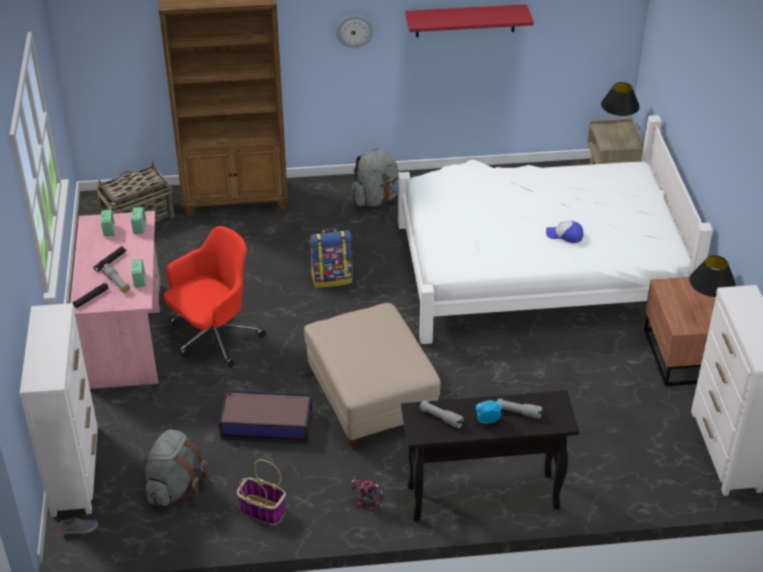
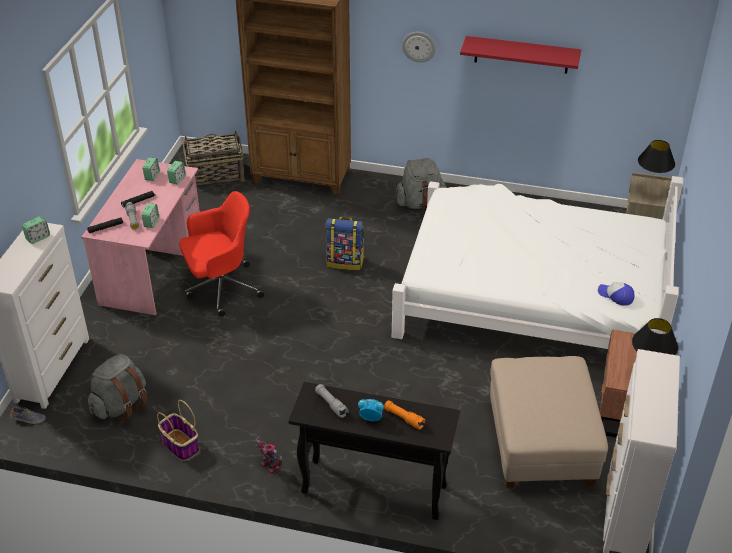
camera: 20 degrees right, 0 degrees up
(53, 323) = (38, 238): none -> alarm clock
(265, 424) = (223, 372): storage box -> none
(370, 398) = (322, 374): beige ottoman -> beige ottoman (540, 444)
(518, 412) = (404, 418): grey flashlight -> orange flashlight
(565, 235) = (548, 269): cap -> cap (616, 296)

